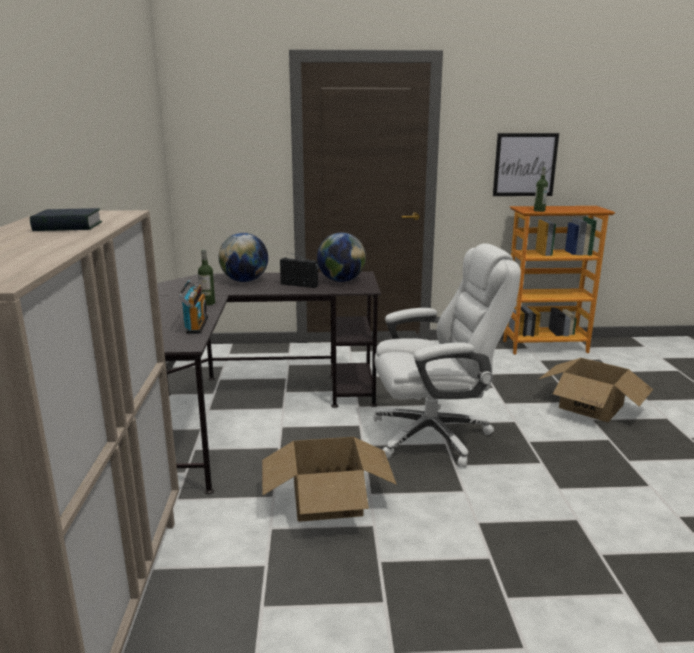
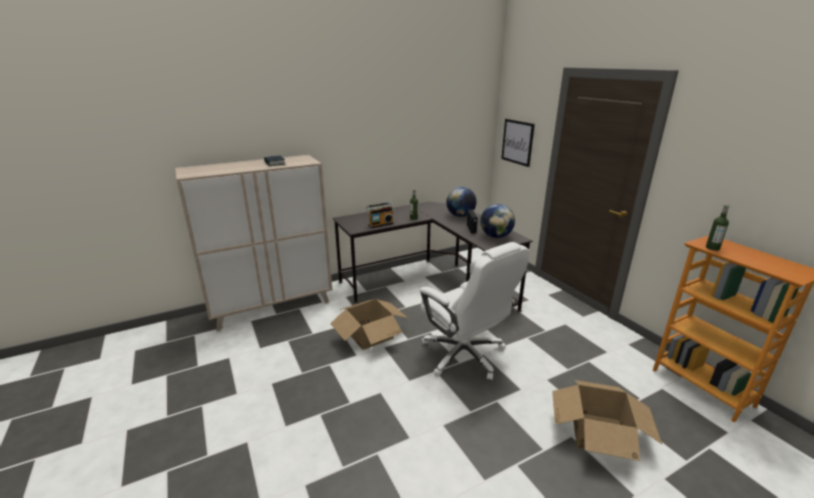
camera: 65 degrees right, 5 degrees up
(525, 165) = (742, 198): picture -> picture (517, 142)

